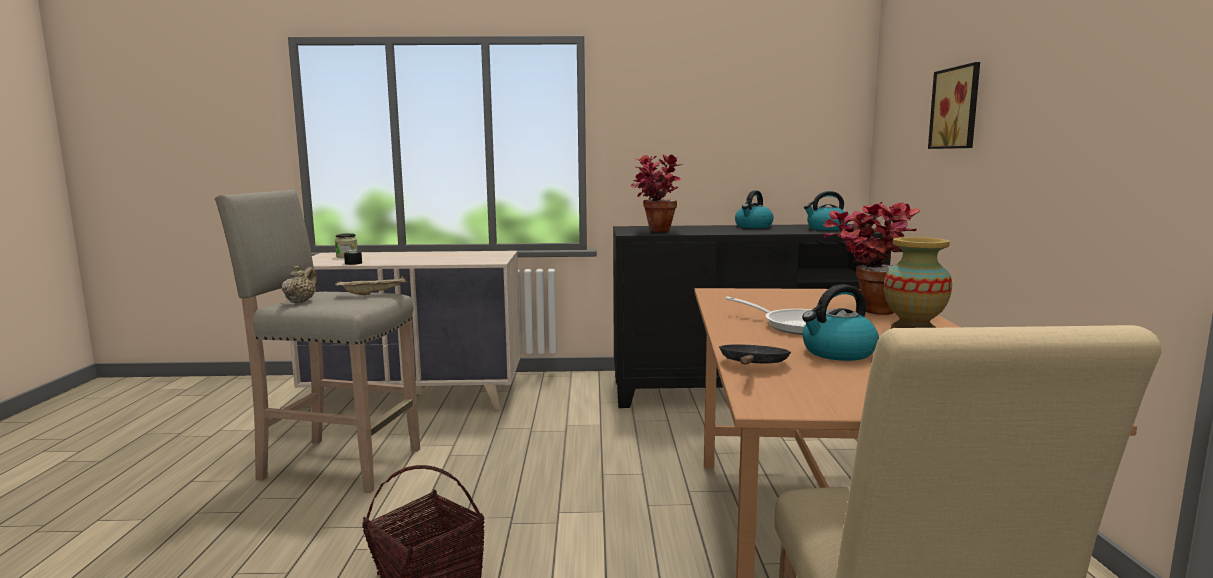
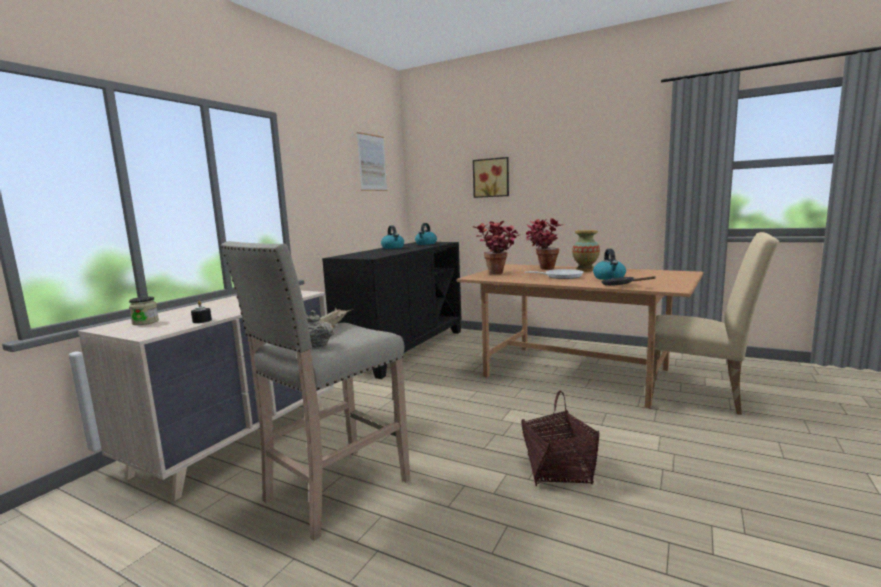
camera: 60 degrees left, 0 degrees up
(655, 232) = (374, 255): potted plant -> potted plant (498, 274)
(778, 87) = (372, 163): none -> picture

